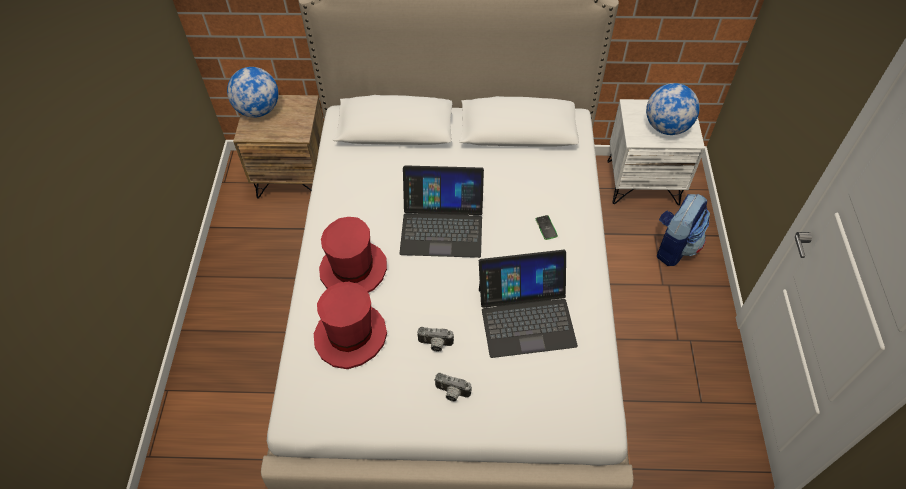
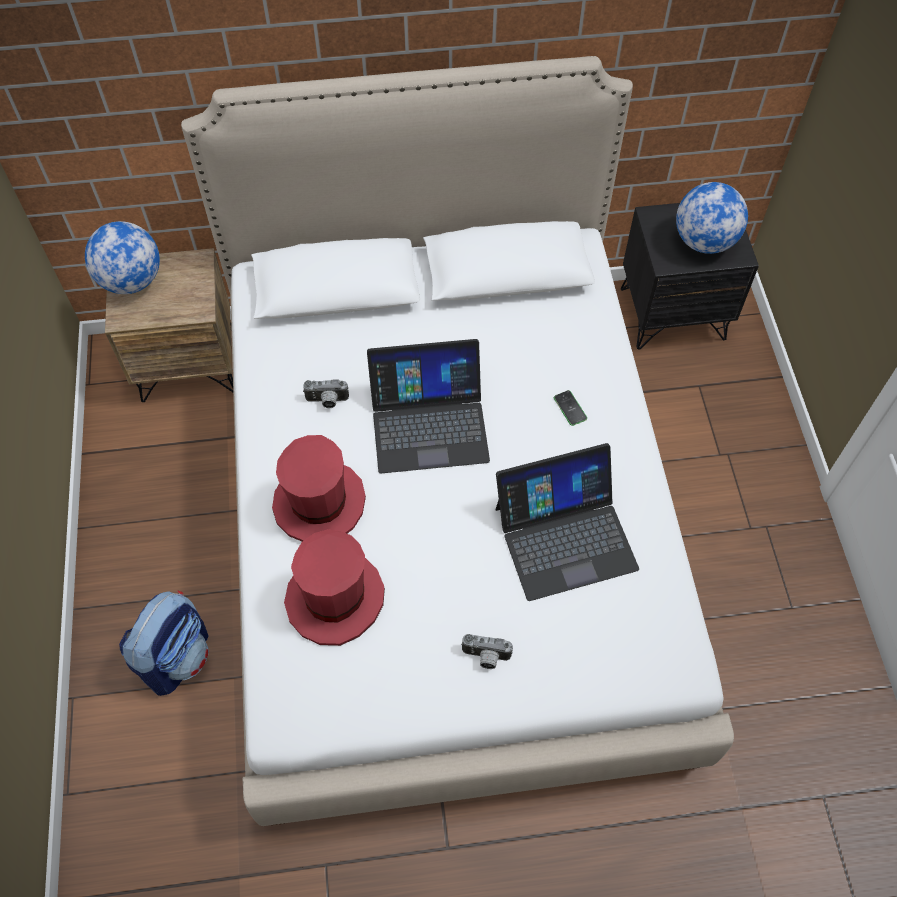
camera: 10 degrees left, 5 degrees up
(435, 345) = (451, 594): camera -> camera (327, 401)
(642, 182) = (672, 313): white nightstand -> black nightstand
(674, 246) = (727, 399): backpack -> backpack (177, 656)

